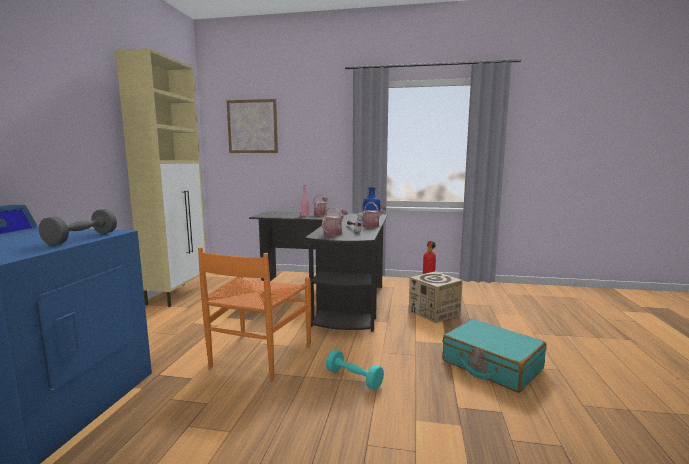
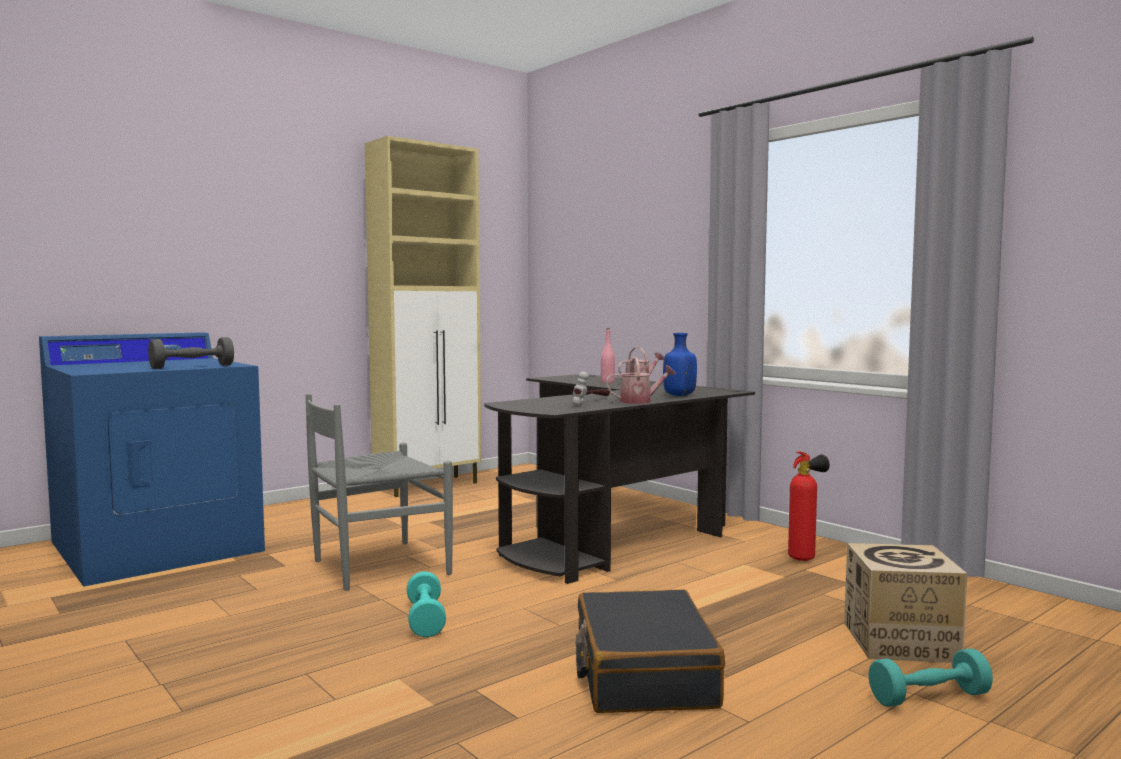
camera: 40 degrees right, 5 degrees down
(252, 126) = (584, 229): picture -> none
(258, 356) = (378, 567): orange chair -> grey chair
(334, 233) = (540, 403): watering can -> none
(434, 313) = (725, 590): cardboard box -> cardboard box (900, 642)
(491, 365) = (643, 673): turquoise suitcase -> black suitcase
(571, 335) = (929, 698): none -> turquoise dumbbell

